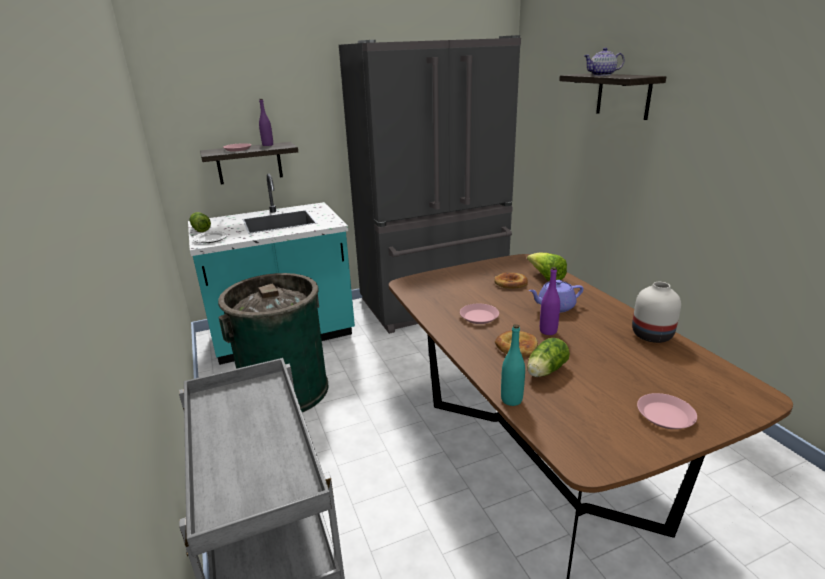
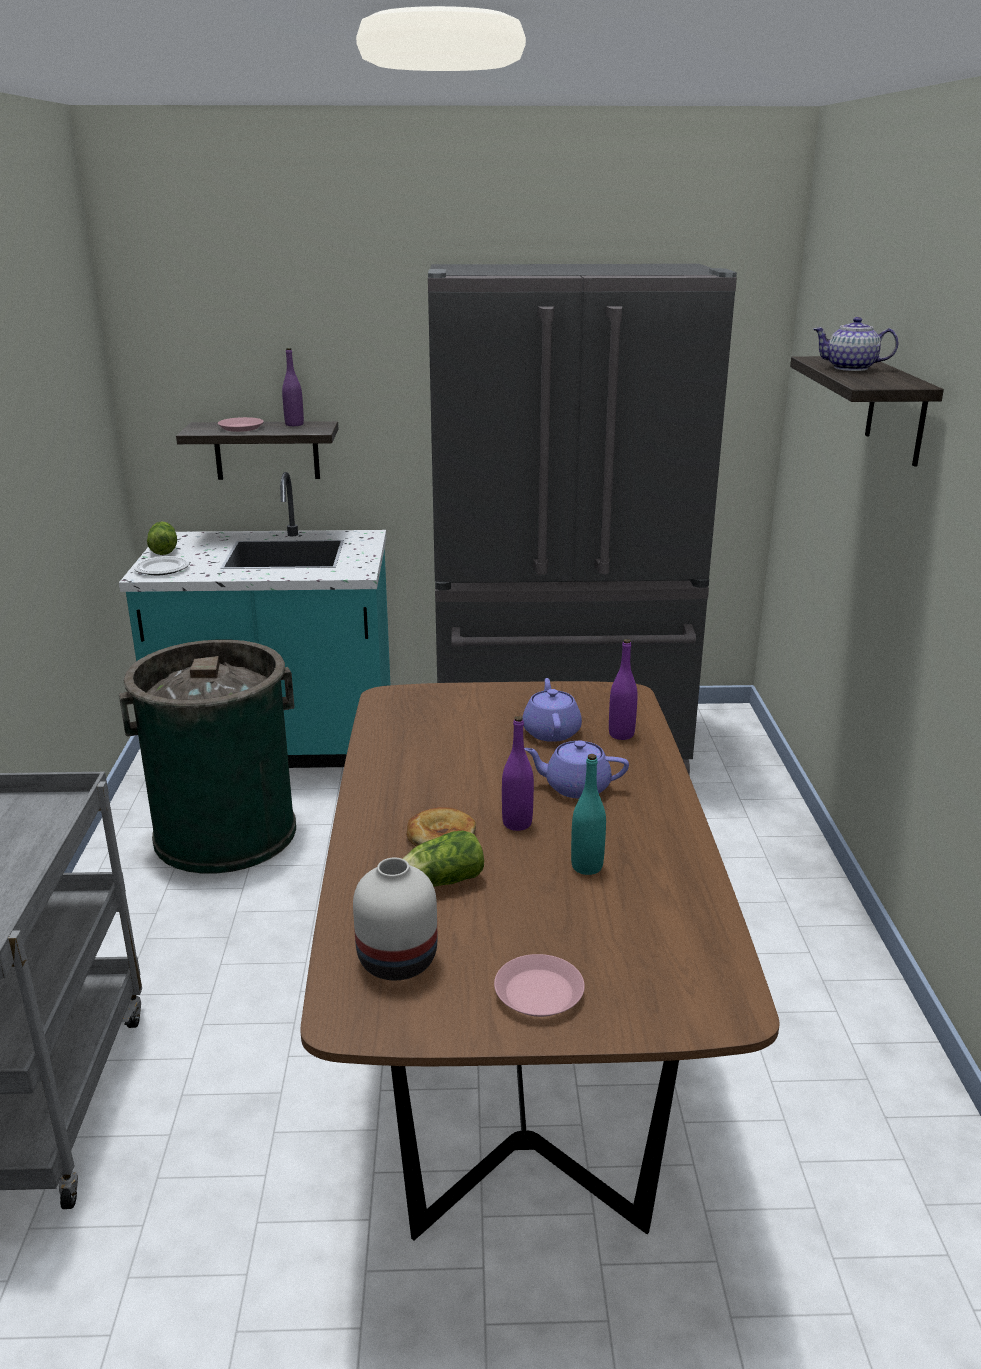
camera: 20 degrees right, 0 degrees up
(479, 317) = (439, 775): pink plate -> none
(510, 283) = (551, 731): bread -> purple teapot
(511, 400) = (345, 909): turquoise bottle -> turquoise bottle (587, 866)
(546, 278) = (621, 734): lettuce -> purple bottle
(651, 335) = (676, 871): white vase -> white vase (395, 961)

